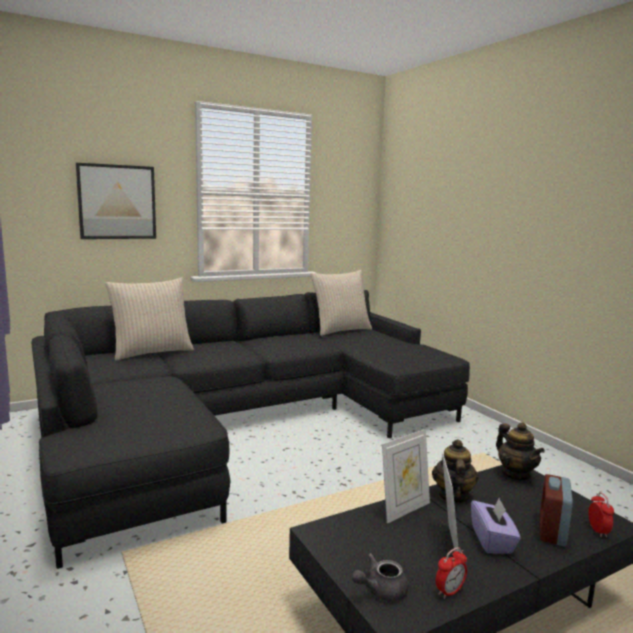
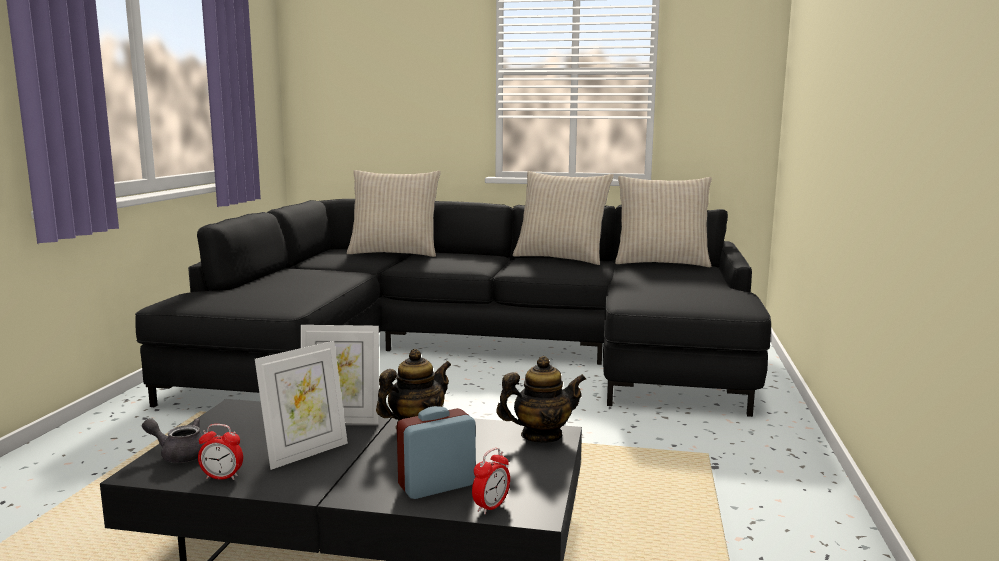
camera: 40 degrees right, 0 degrees up
(117, 202) = (406, 87): picture -> none
(282, 337) = (561, 258): none -> beige pillow
(492, 540) = (355, 467): purple tissue box -> none
(516, 474) = (541, 436): teapot -> teapot turned 120 degrees counterclockwise

